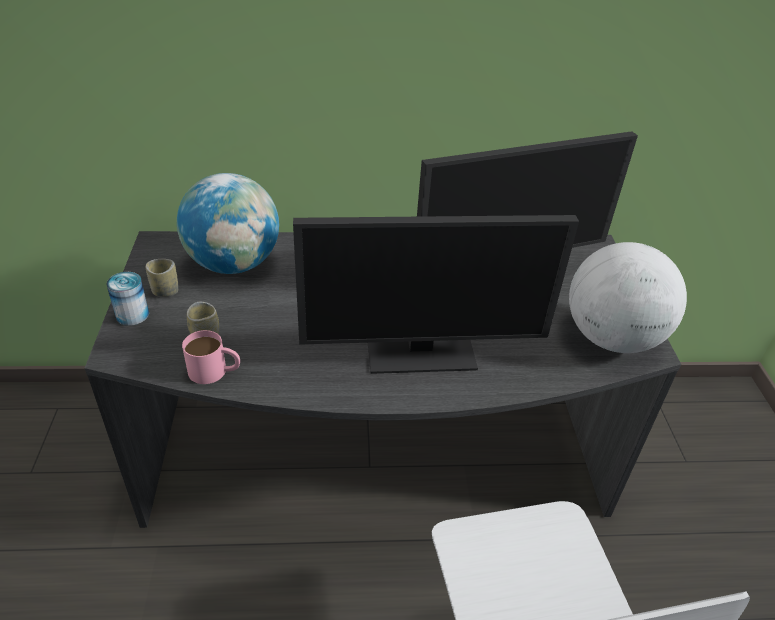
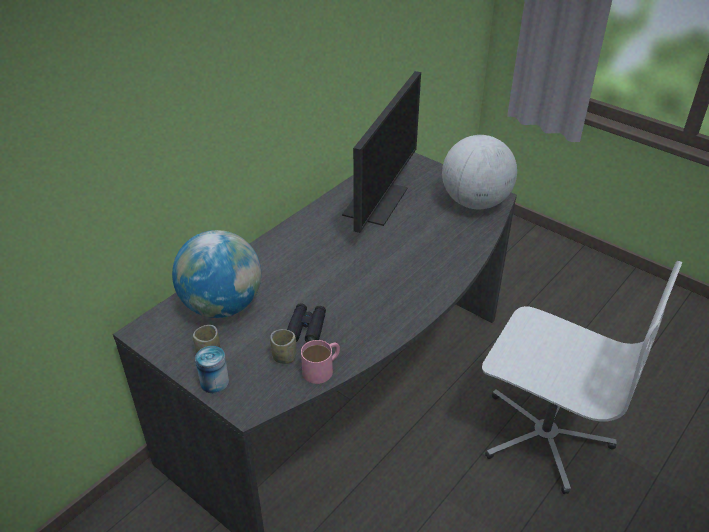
camera: 45 degrees left, 0 degrees up
(260, 329) = (306, 328): none -> black binoculars
(421, 349) = (404, 272): monitor -> none

